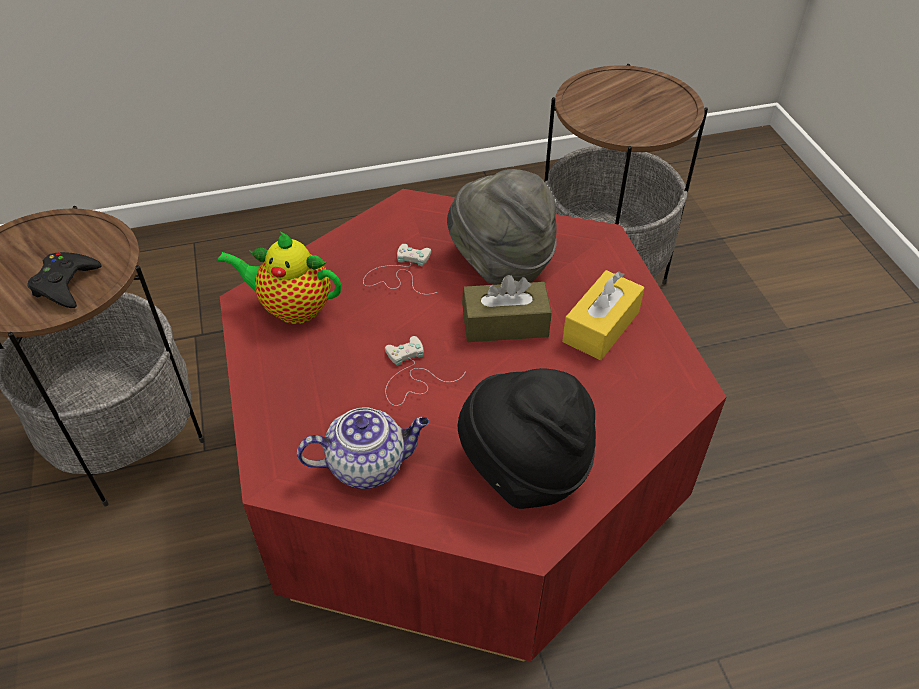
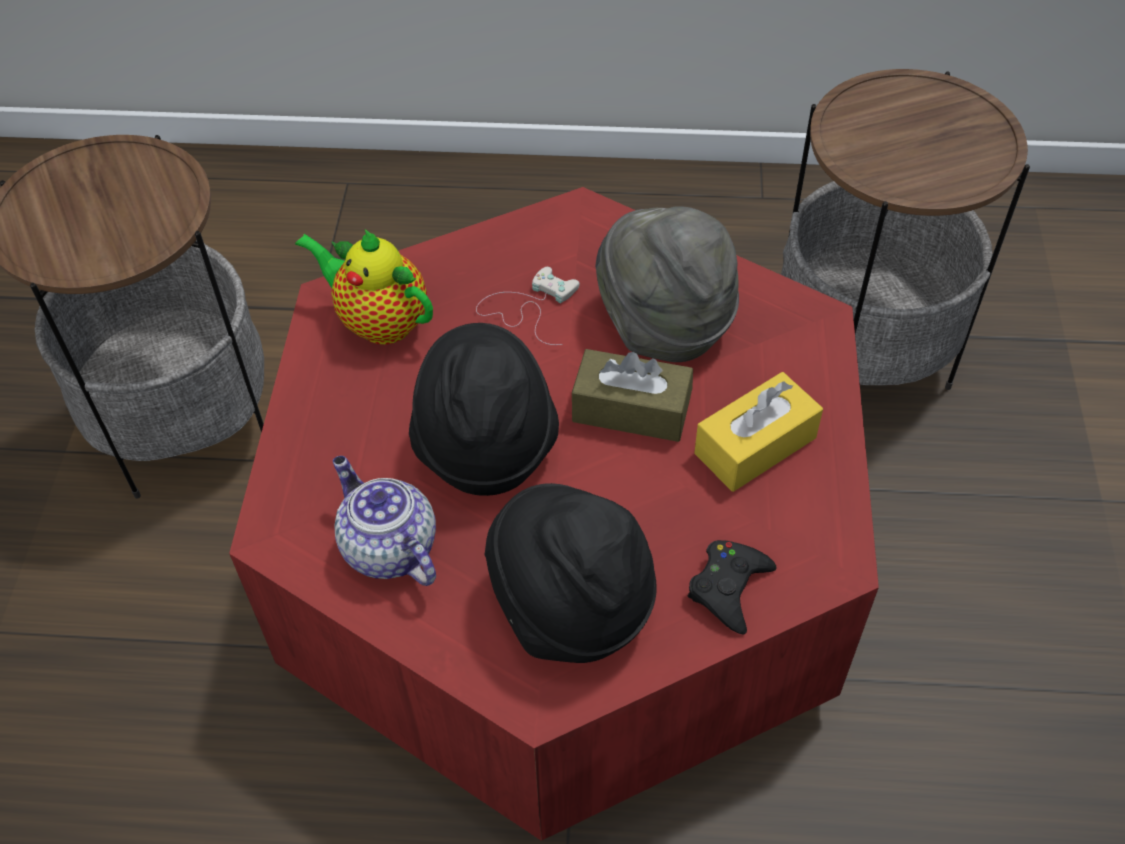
camera: 20 degrees right, 5 degrees up
(66, 284) = (111, 237): black game controller -> black game controller (729, 588)
(368, 464) = (387, 548): teapot -> teapot turned 135 degrees counterclockwise
(411, 375) = (485, 448): white game controller -> black hat

